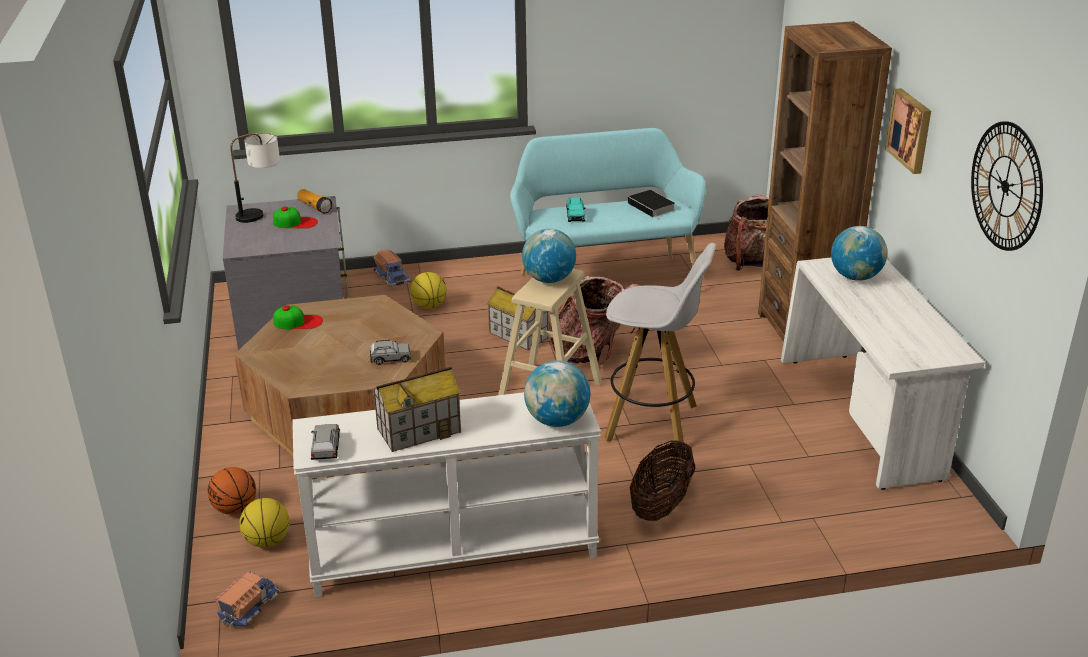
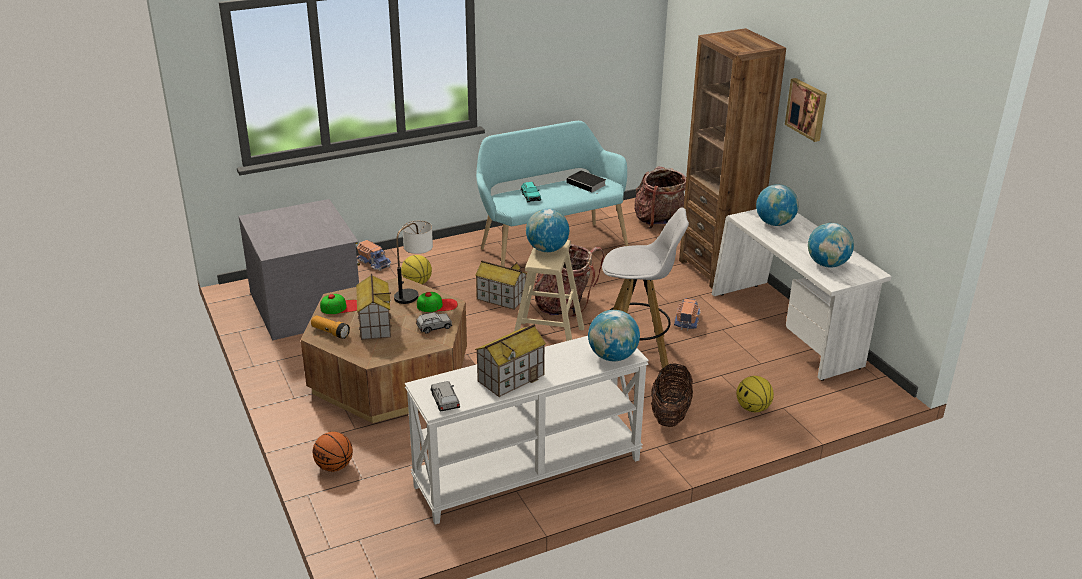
camera: 15 degrees left, 0 degrees up
(248, 607) = (384, 540): toy truck -> toy truck (686, 320)
(262, 213) = (273, 219): table lamp -> table lamp (414, 292)
(267, 541) = (374, 488): basketball -> basketball (753, 408)
(295, 222) = (308, 224): cap -> cap (437, 305)
(314, 207) = (317, 210): flashlight -> flashlight (330, 332)
(325, 347) = (374, 324): none -> toy house
(901, 337) = (827, 264): none -> globe
(1005, 186) = (902, 146): wall clock -> none

